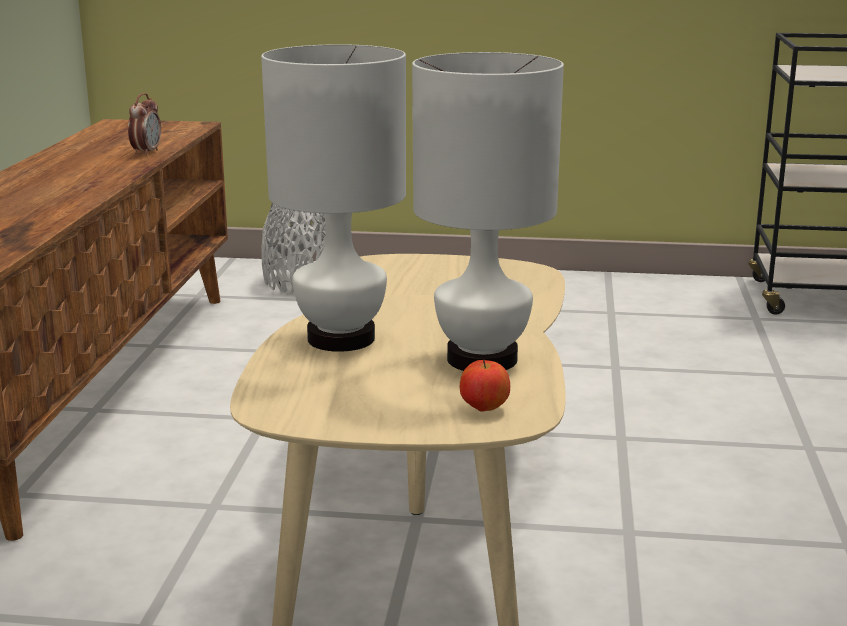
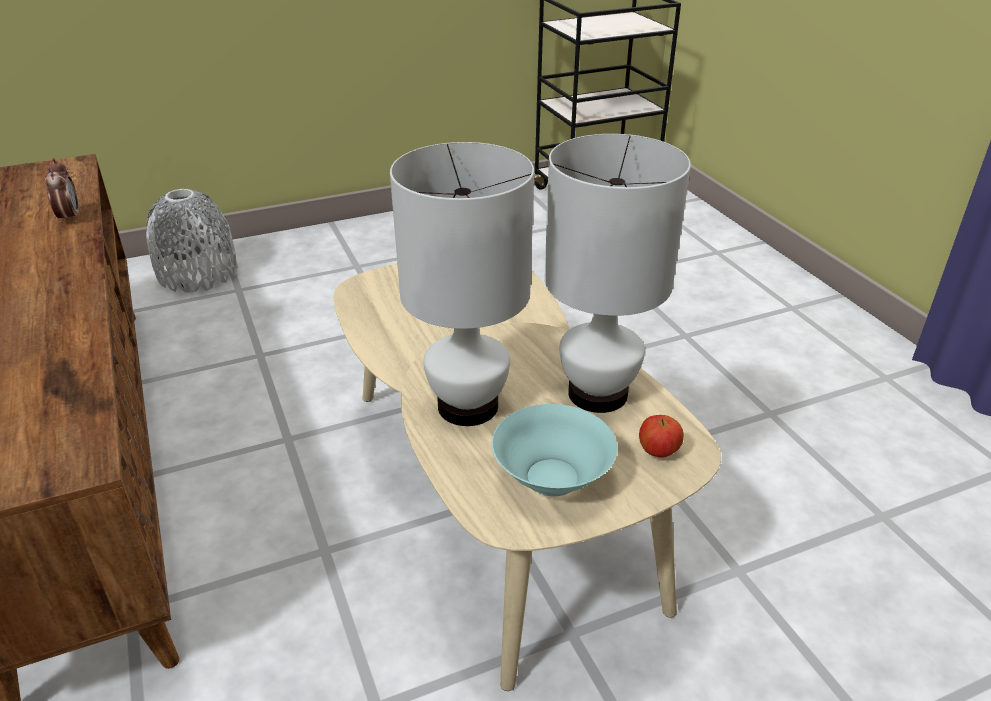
camera: 30 degrees left, 15 degrees up
(354, 396) = (553, 476): none -> turquoise bowl

